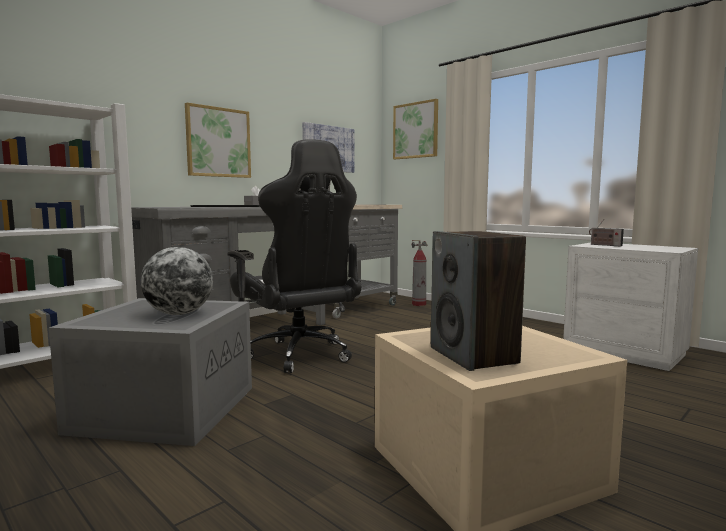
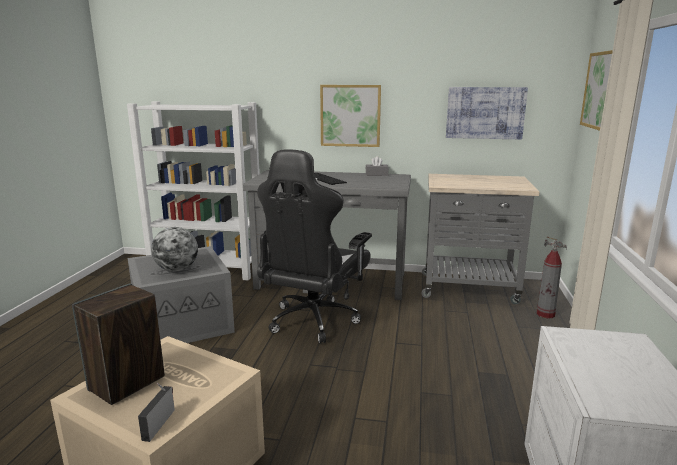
camera: 55 degrees right, 10 degrees up
(604, 245) = (598, 347): radio -> radio (159, 423)

